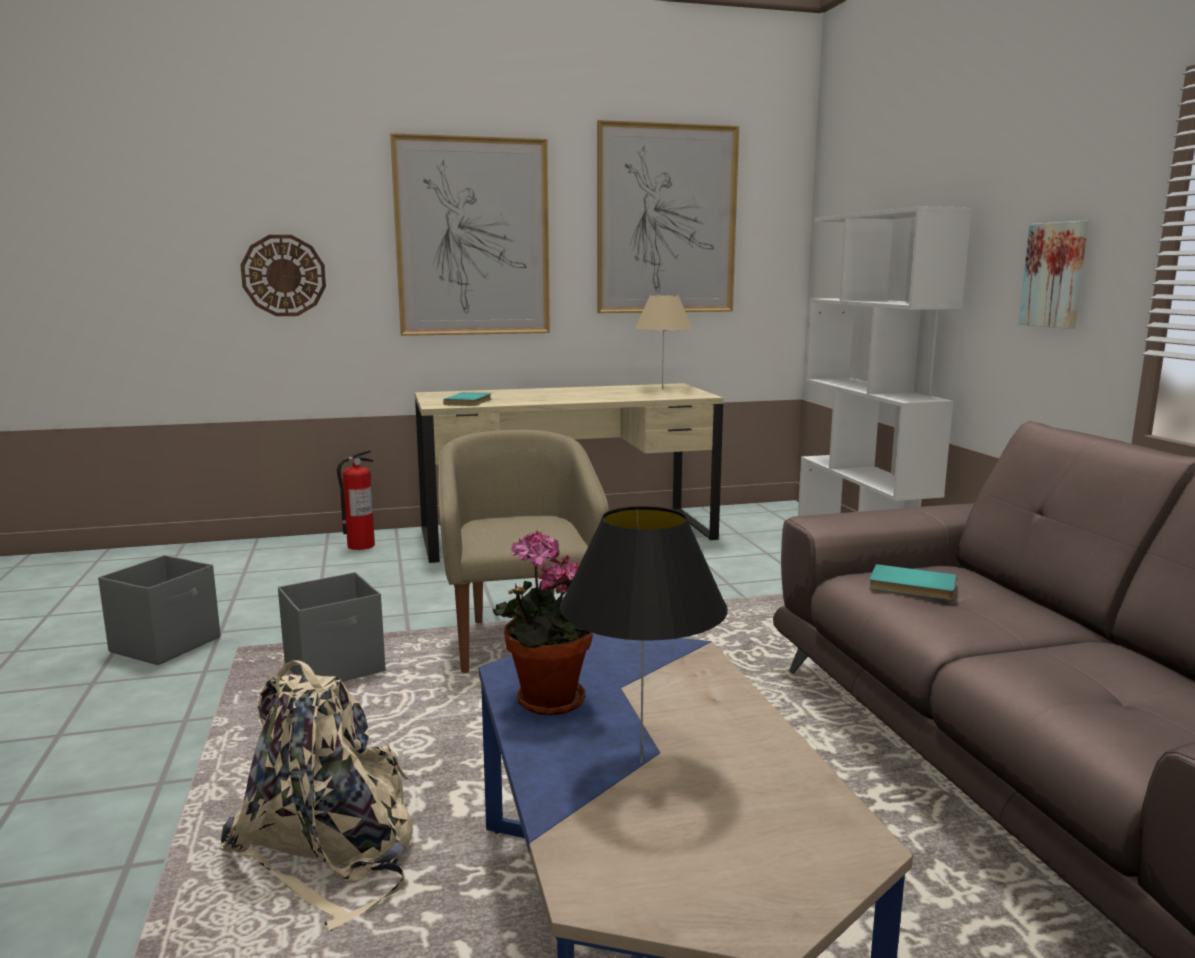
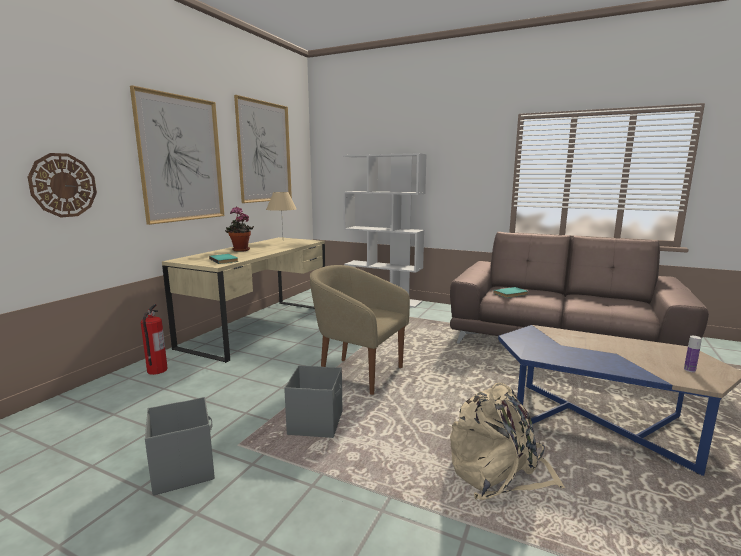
camera: 50 degrees left, 0 degrees up
(544, 702) = (565, 357): potted plant -> potted plant (240, 250)
(640, 762) = (623, 357): black table lamp -> none
(674, 860) = (689, 370): none -> bottle
(1056, 275) = (468, 180): picture -> none

